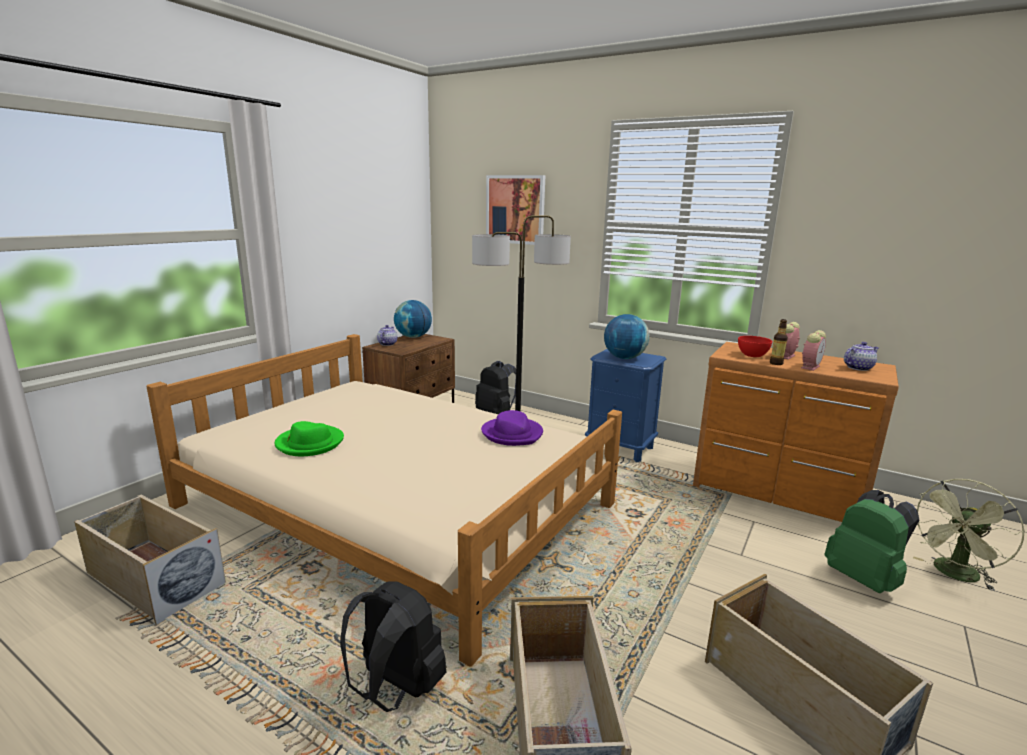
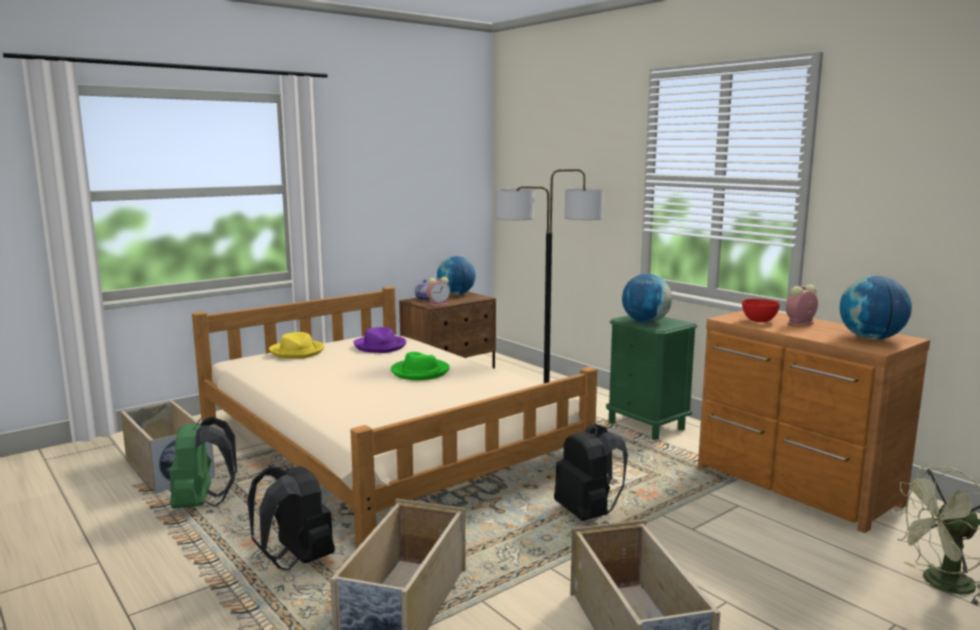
camera: 20 degrees right, 5 degrees down
(277, 415) = (297, 352): none -> yellow hat
(310, 443) = (307, 374): green hat -> green hat (420, 372)
(496, 413) = (536, 382): black backpack -> black backpack (588, 514)
(512, 434) = (490, 384): purple hat -> purple hat (380, 346)
(515, 209) = (565, 163): picture -> none
(620, 448) = (646, 425): blue nightstand -> green nightstand
(776, 363) = (774, 328): bottle -> none
(810, 367) = (810, 334): alarm clock -> alarm clock (438, 304)
(858, 368) = (871, 338): teapot -> globe
(864, 579) = (816, 569): green backpack -> green backpack (202, 503)

